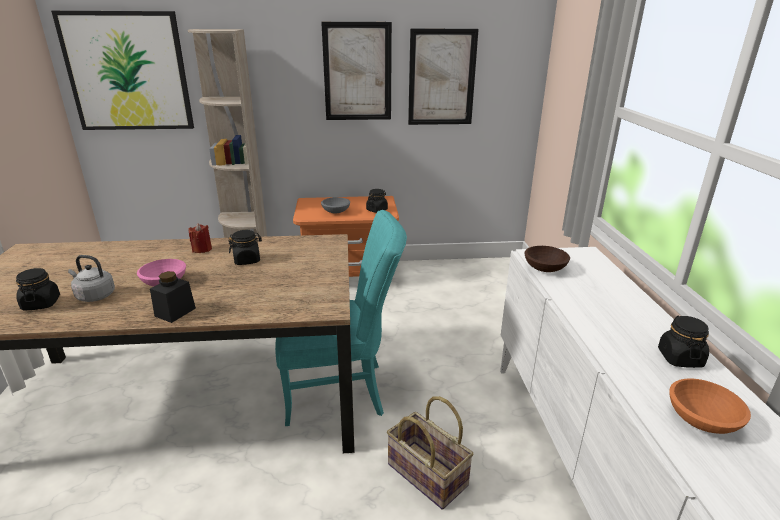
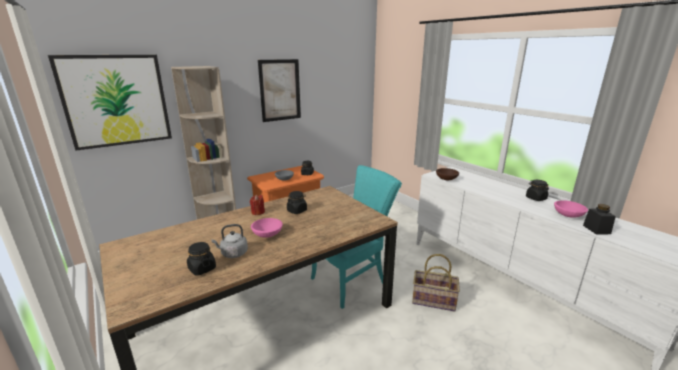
camera: 30 degrees left, 5 degrees down
(175, 312) = (302, 246): black jar -> black jar (596, 229)
(441, 78) = (325, 90): picture -> none
(701, 420) = (568, 215): orange bowl -> pink bowl

